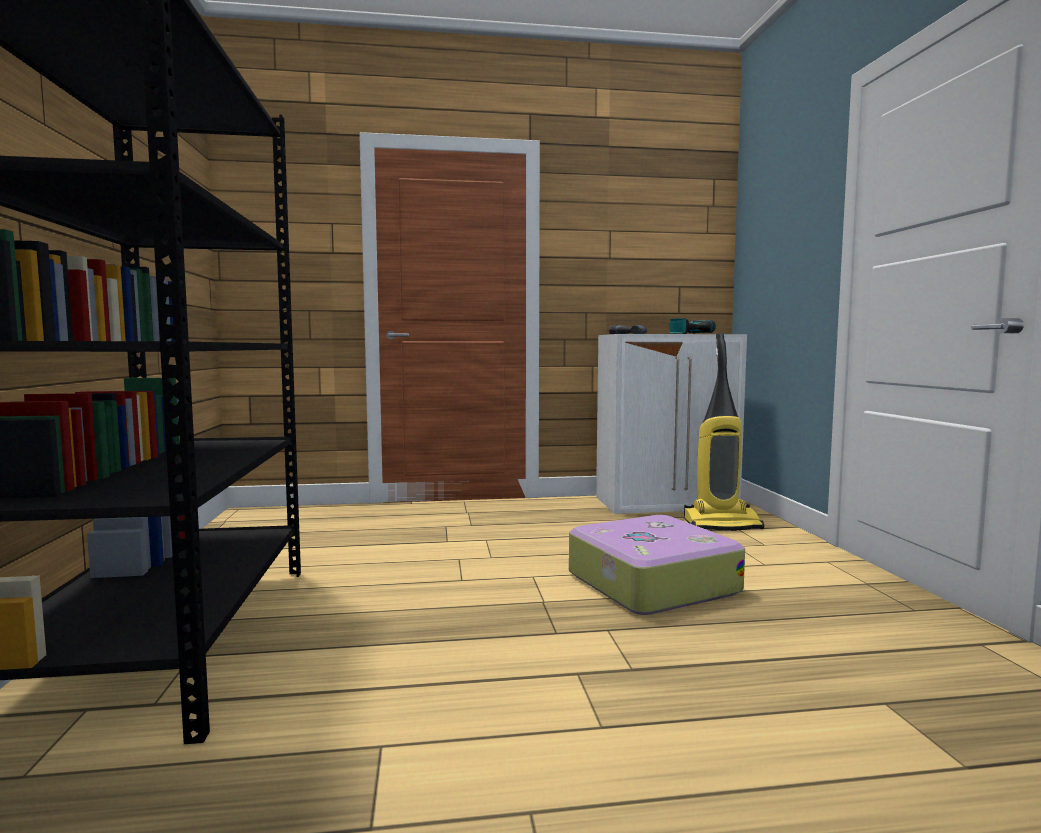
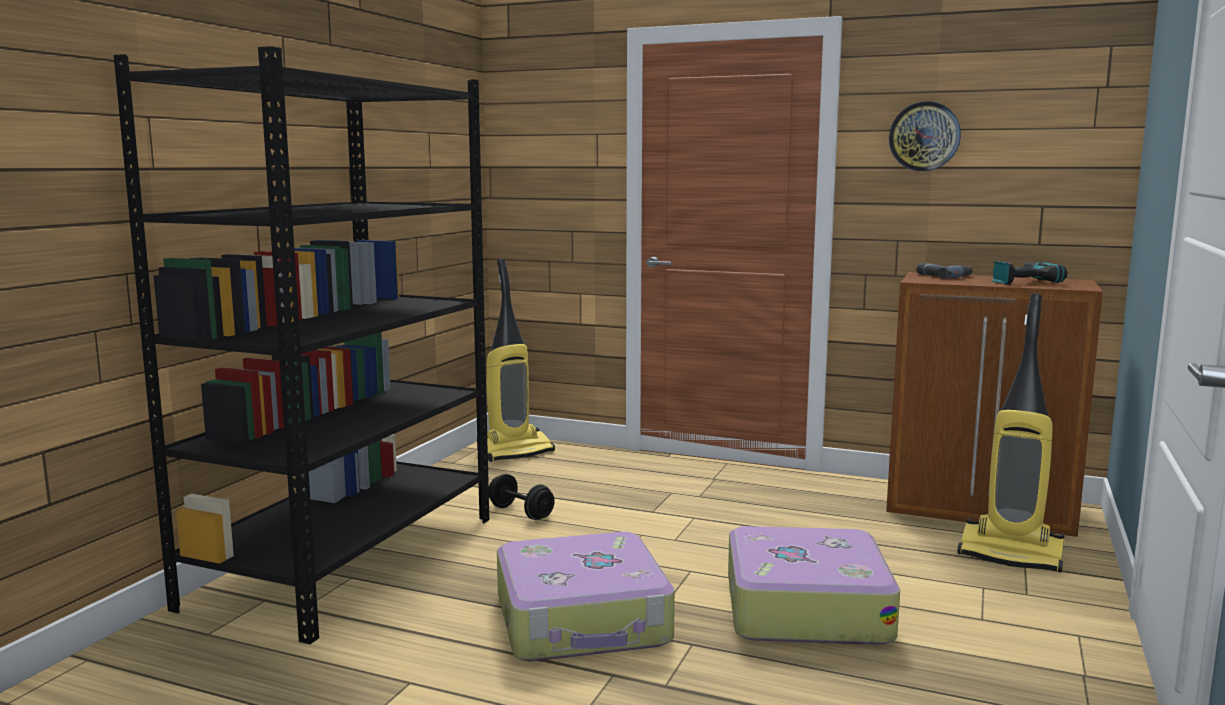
camera: 30 degrees right, 5 degrees up
(268, 518) = (515, 451): none -> vacuum cleaner
(327, 562) = (521, 512): none -> black dumbbell
(493, 635) = (583, 620): none -> suitcase
(602, 235) = (924, 136): none -> wall clock
(666, 502) = (980, 508): white cabinet -> brown cabinet

